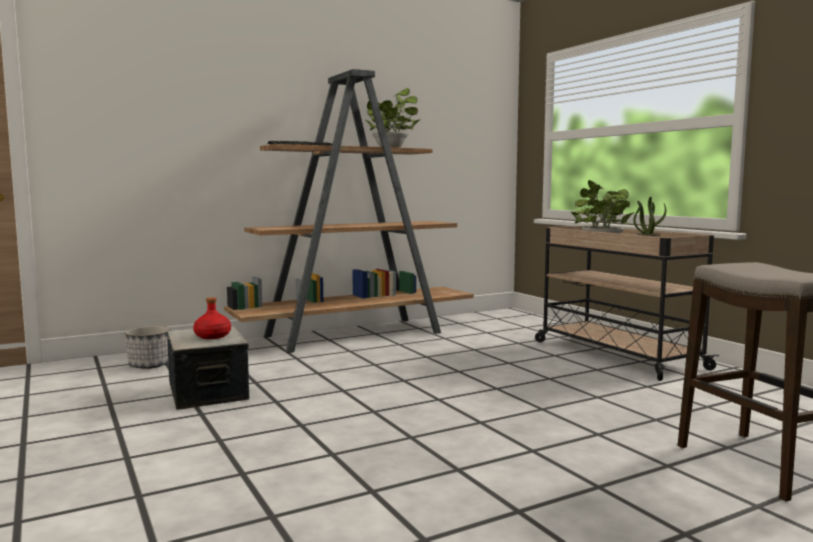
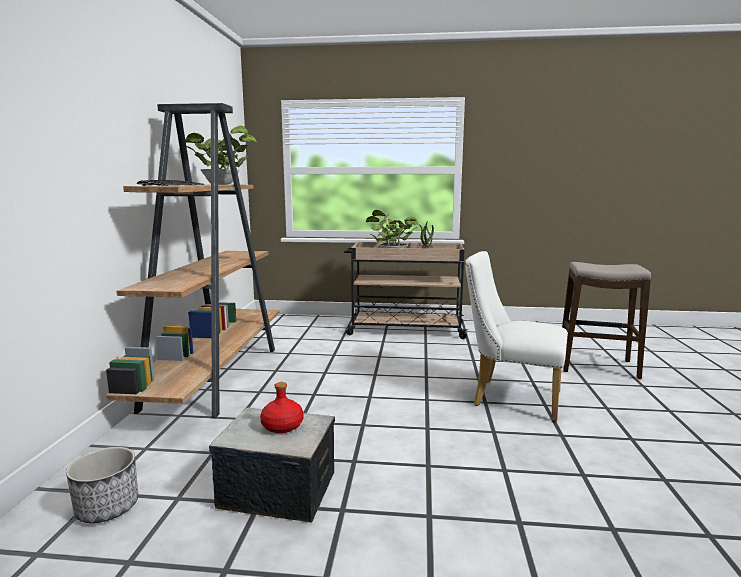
camera: 55 degrees left, 5 degrees up
(517, 430) = (509, 397): none -> white chair

